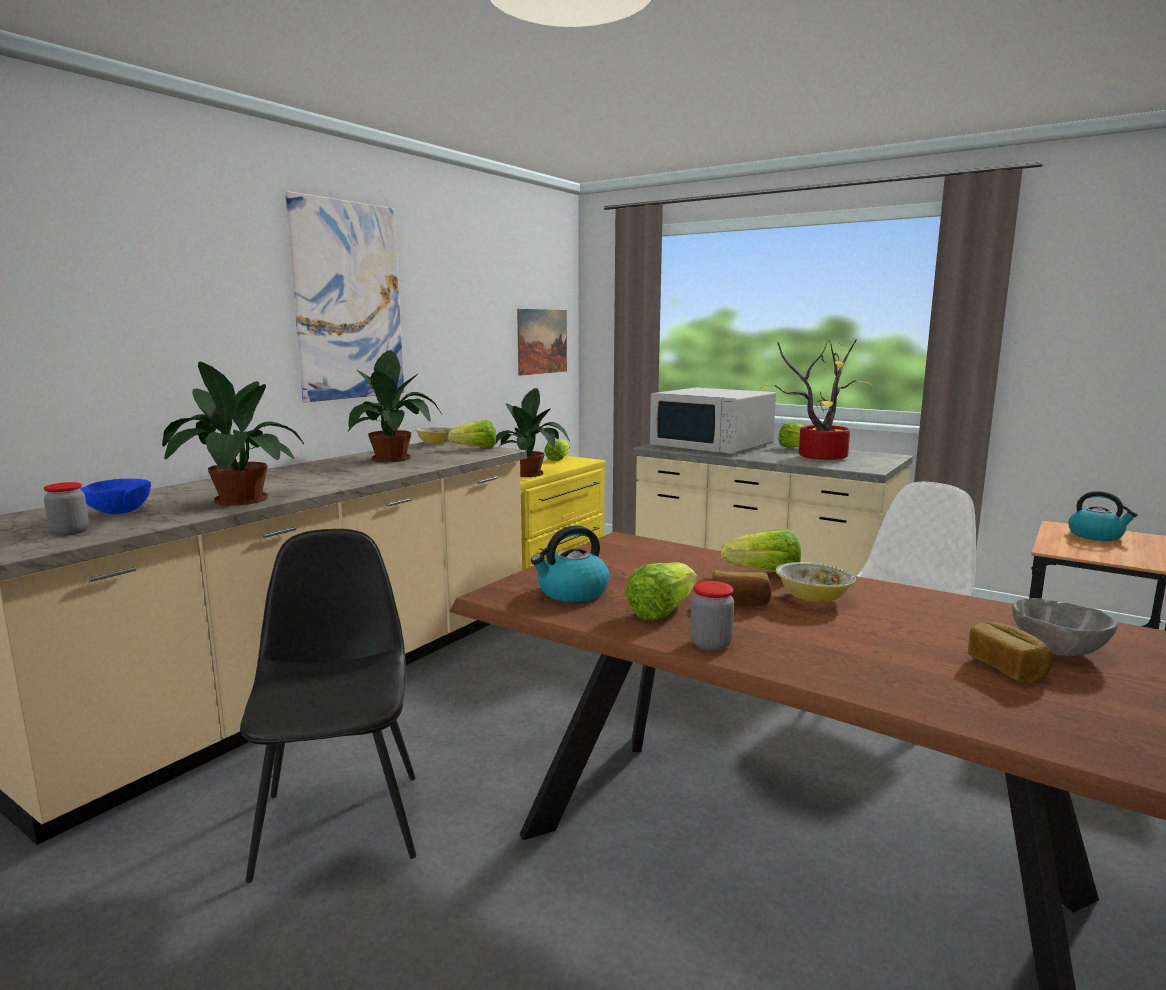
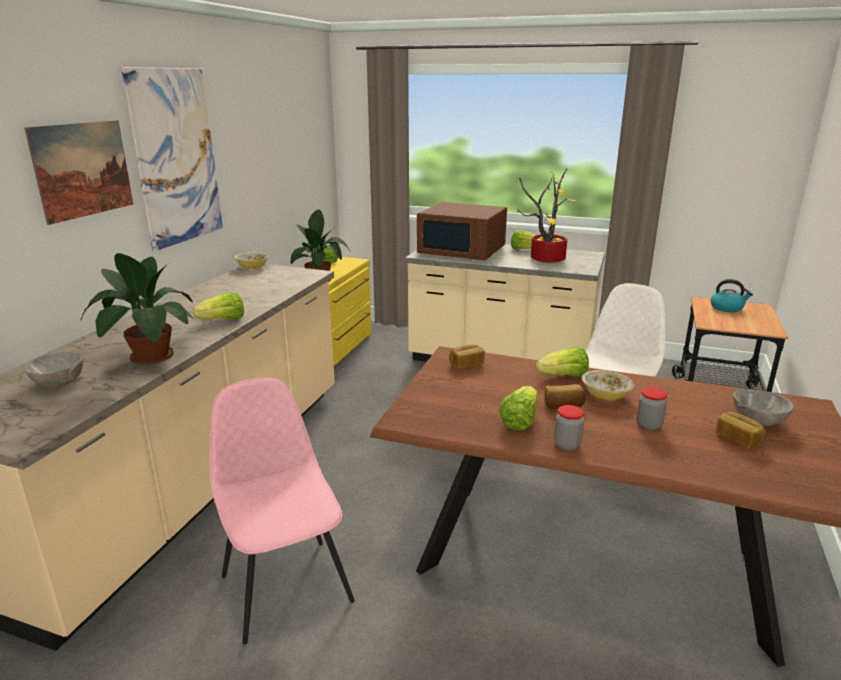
camera: 15 degrees left, 10 degrees up
(70, 532) = (41, 412): jar -> jar (648, 425)
(119, 513) = (60, 383): blue bowl -> grey bowl
(340, 821) = (285, 585): black chair -> pink chair
(393, 458) = (233, 290): potted plant -> none
(476, 448) = (291, 272): lettuce -> lettuce (223, 321)
(542, 341) = (312, 164): picture -> picture (83, 169)
(572, 592) = (451, 411): kettle -> none
(634, 550) = (466, 364): none -> bread
(712, 445) = (462, 250): white microwave -> brown microwave

